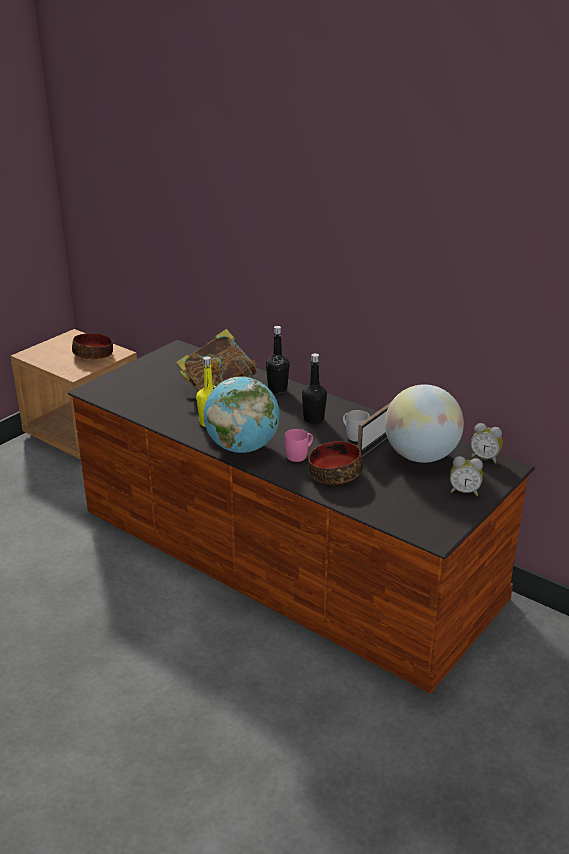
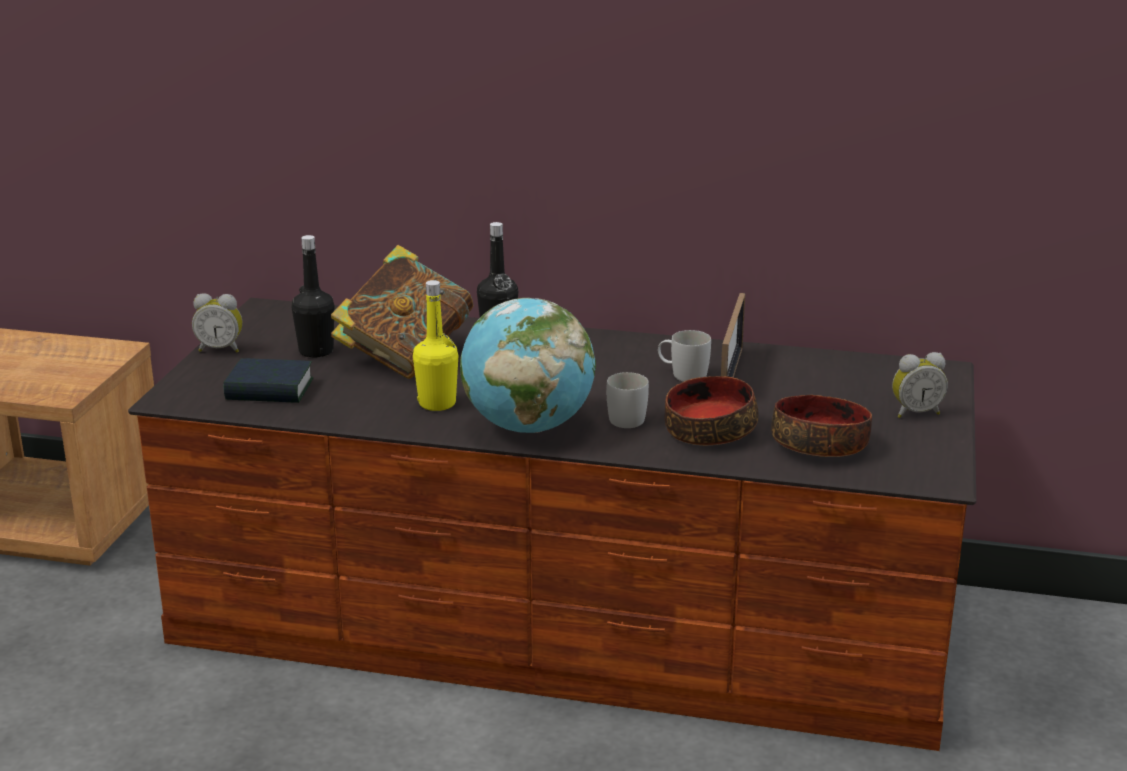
camera: 25 degrees left, 5 degrees down
(94, 355) = (72, 360): bowl -> bowl (820, 445)
(138, 396) = (269, 390): none -> book
(299, 455) = (629, 417): pink mug -> white mug
(313, 419) = (600, 366): black bottle -> black bottle (316, 351)
(421, 456) = (809, 382): globe -> none
(485, 458) = (898, 365): alarm clock -> alarm clock (220, 349)

